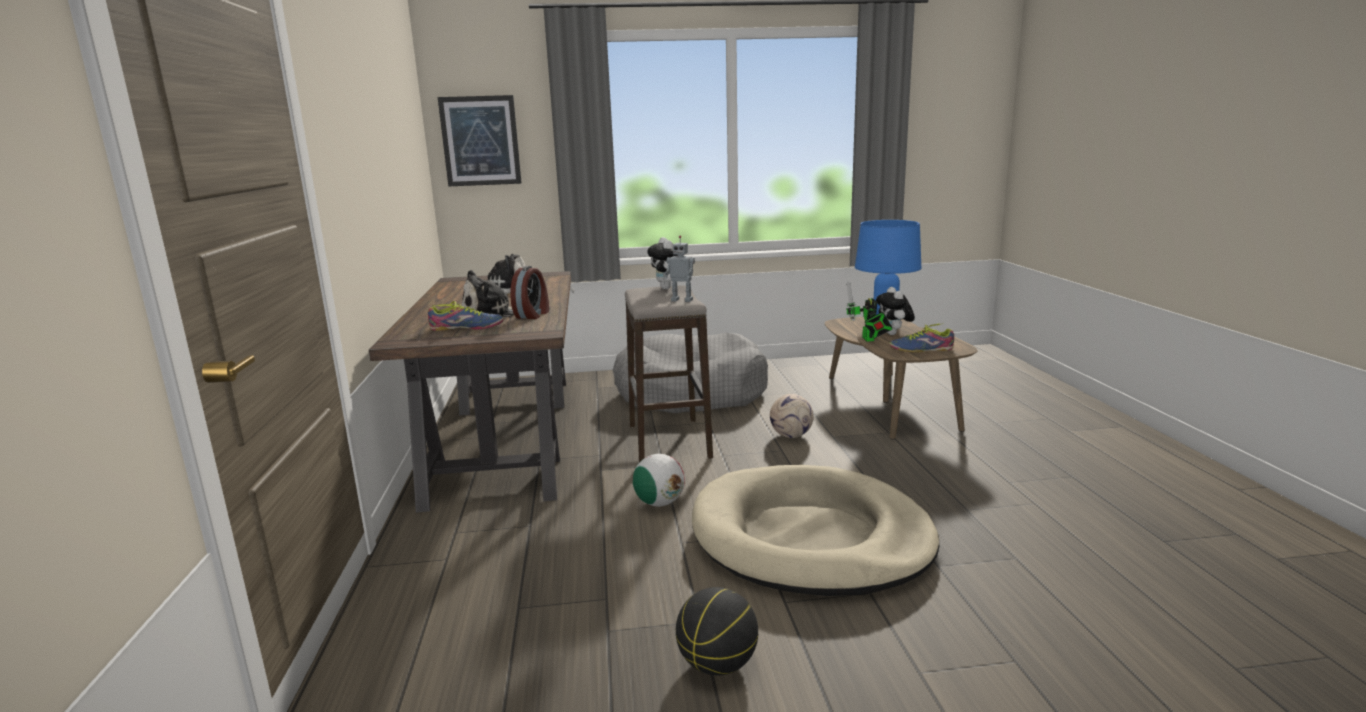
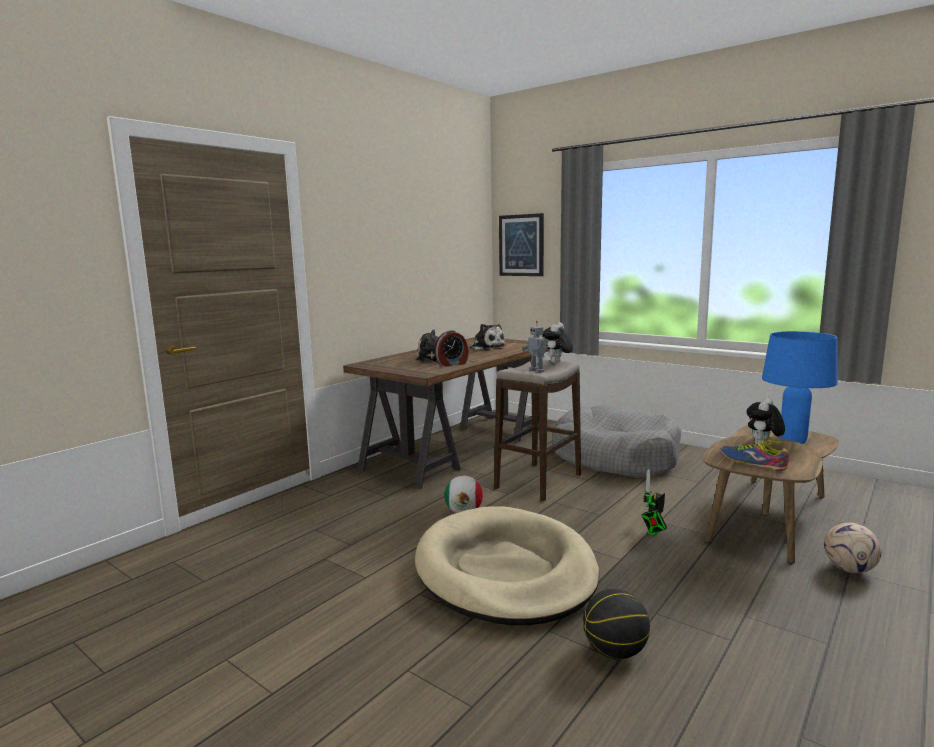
camera: 45 degrees right, 5 degrees down
(466, 327) = (405, 364): shoe -> none
(717, 664) = (332, 600): basketball -> basketball (614, 651)
(790, 435) = (627, 508): football -> football (849, 569)
(869, 339) = (726, 443): toy robot -> toy robot (653, 532)

